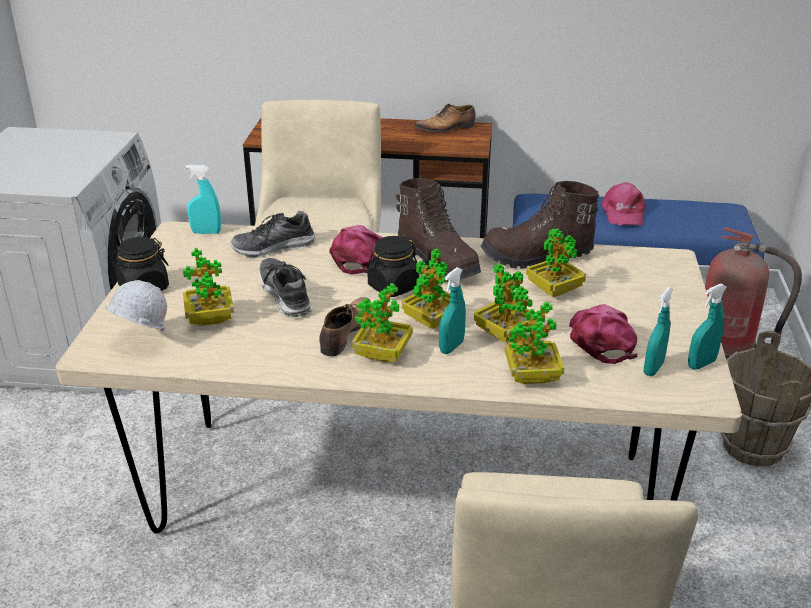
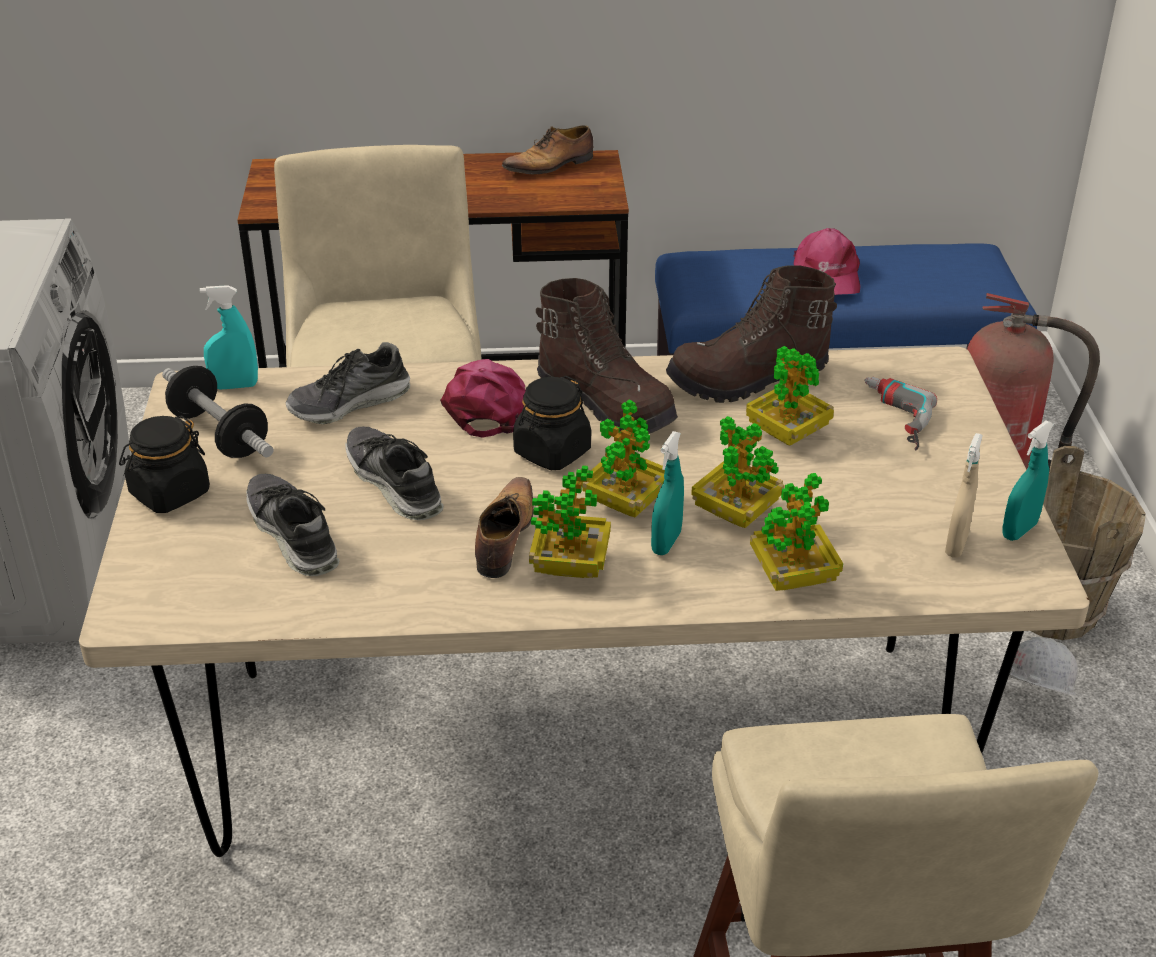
camera: 10 degrees left, 5 degrees up
(140, 341) = (197, 584): white hard hat -> white hard hat (1029, 704)
(187, 258) = (220, 434): none -> dumbbell
(210, 319) = (292, 536): potted plant -> shoe
(601, 339) = (874, 506): pink cap -> none
(628, 288) = (890, 419): none -> power drill
(653, 368) = (956, 545): turquoise spray bottle -> beige spray bottle

